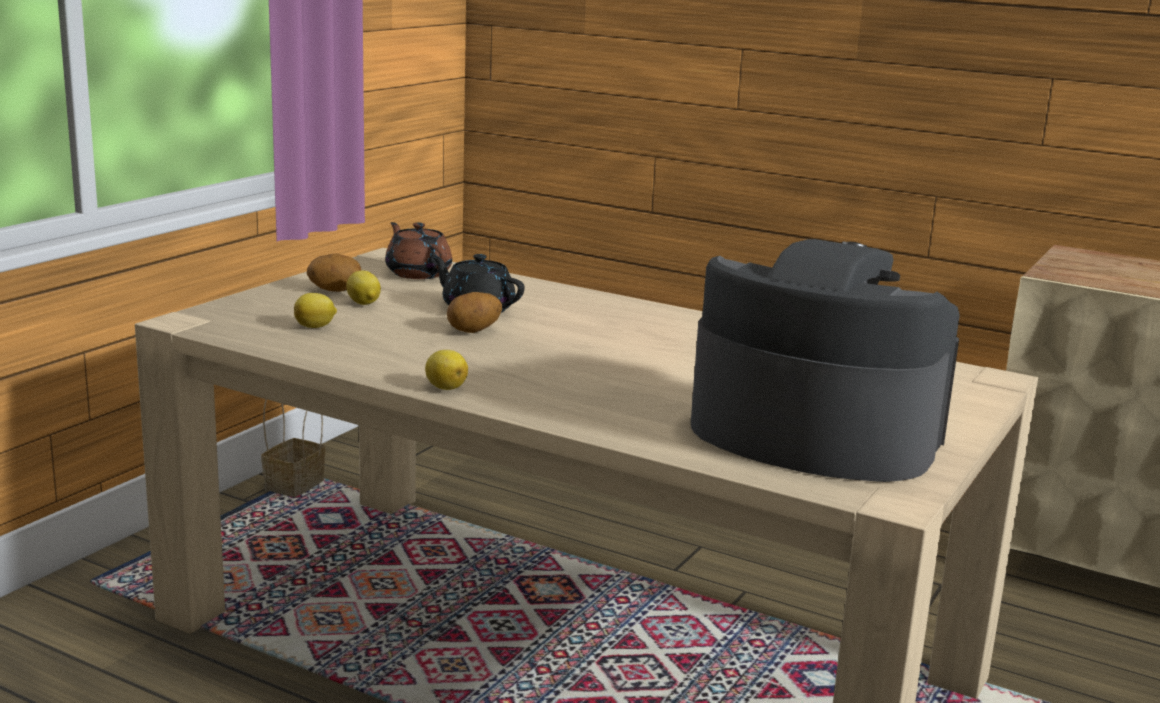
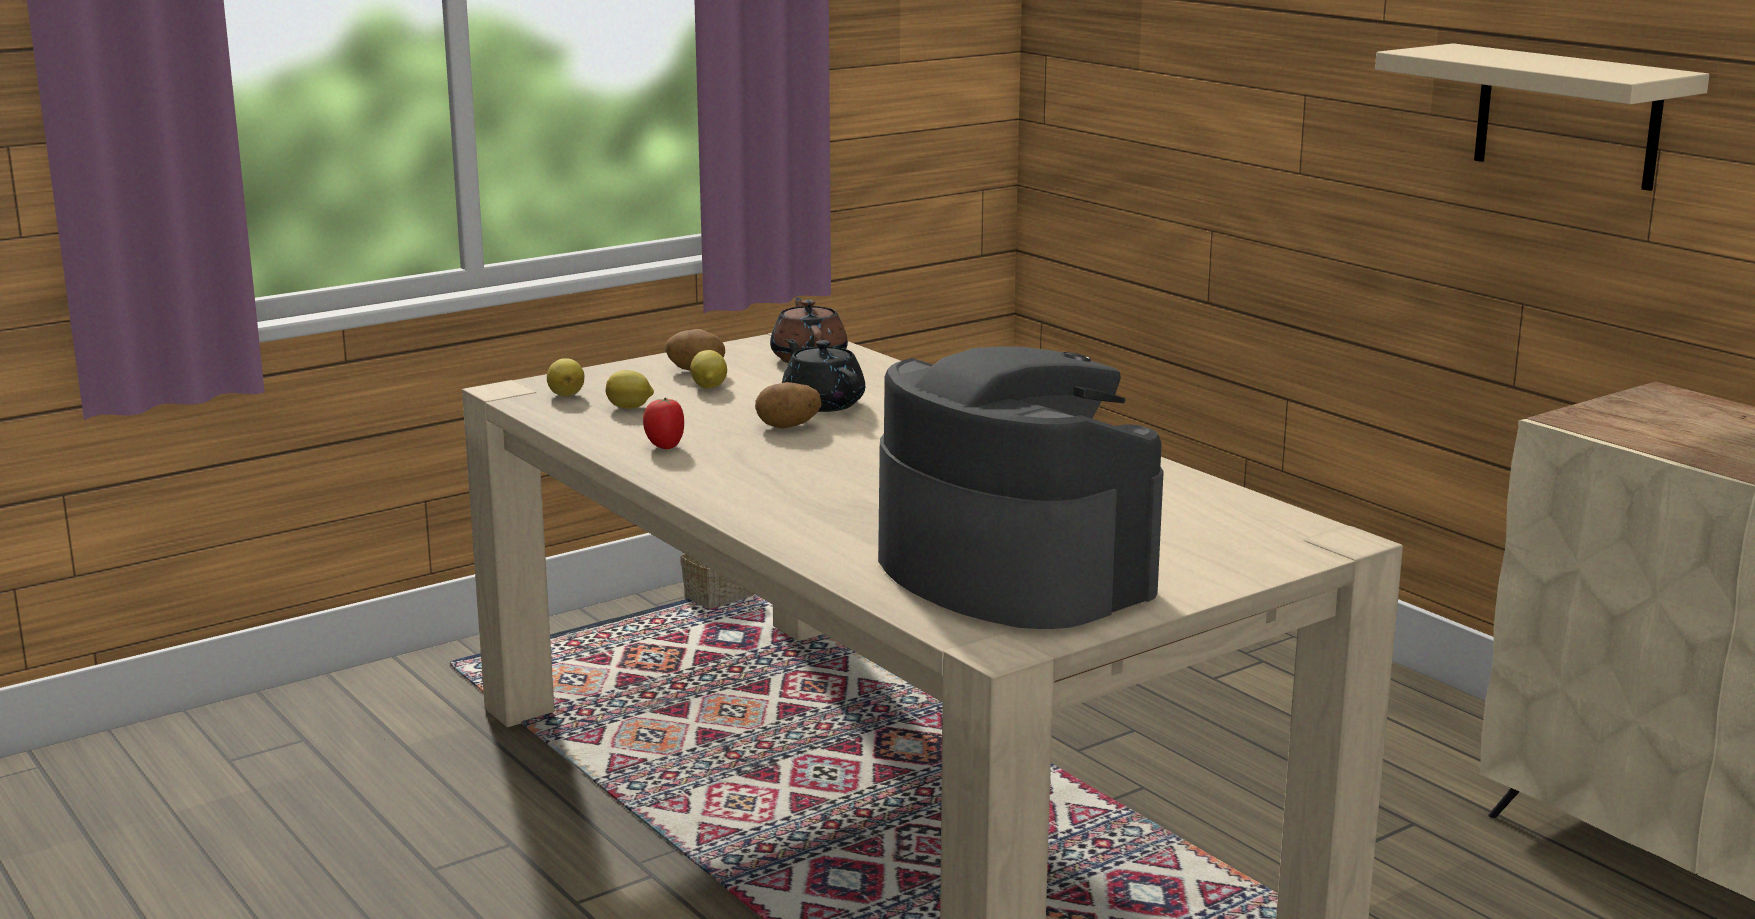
camera: 25 degrees right, 0 degrees up
(389, 358) = (664, 446): none -> tomato
(445, 387) = (683, 481): lemon -> lemon (566, 394)
(978, 57) = (1567, 116): none -> beige shelf

